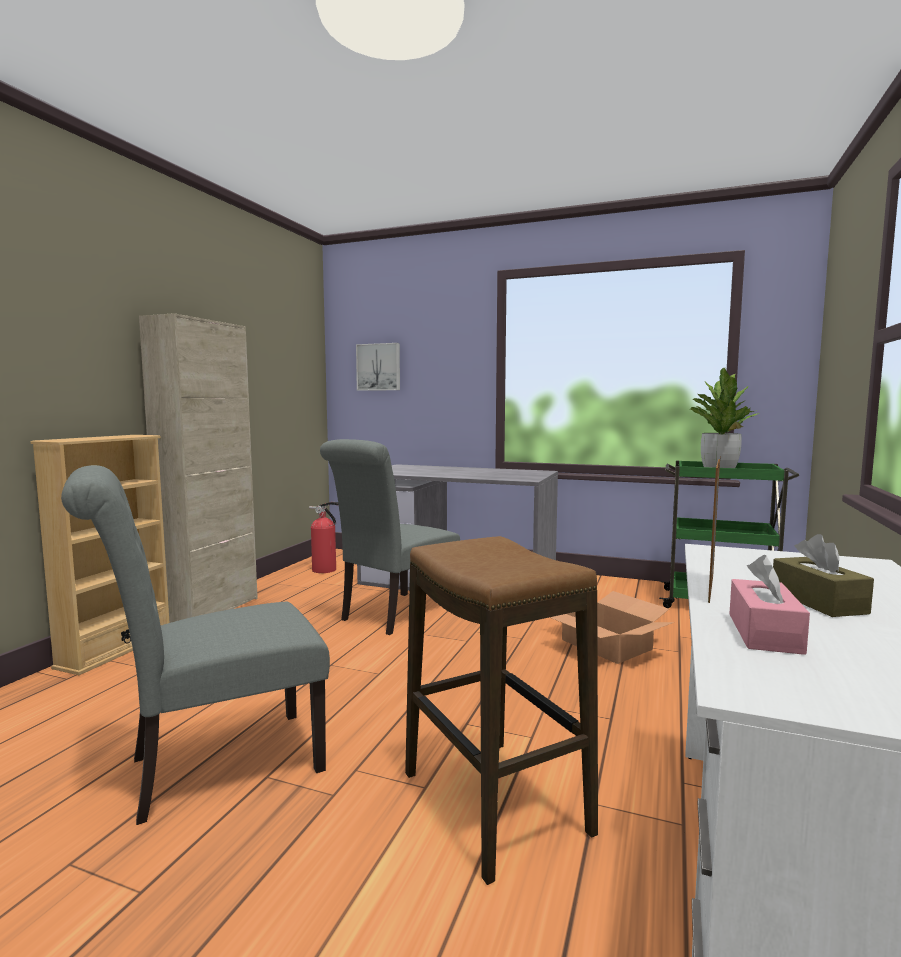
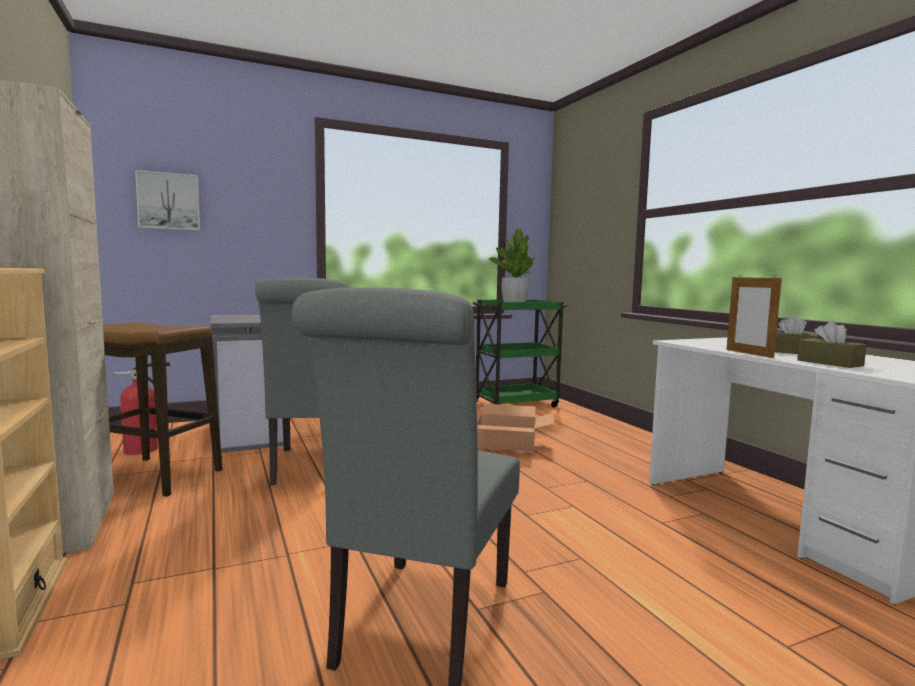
camera: 45 degrees left, 0 degrees up
(493, 803) = (626, 546): stool -> stool (155, 477)
(764, 633) = (829, 363): pink tissue box -> brown tissue box

